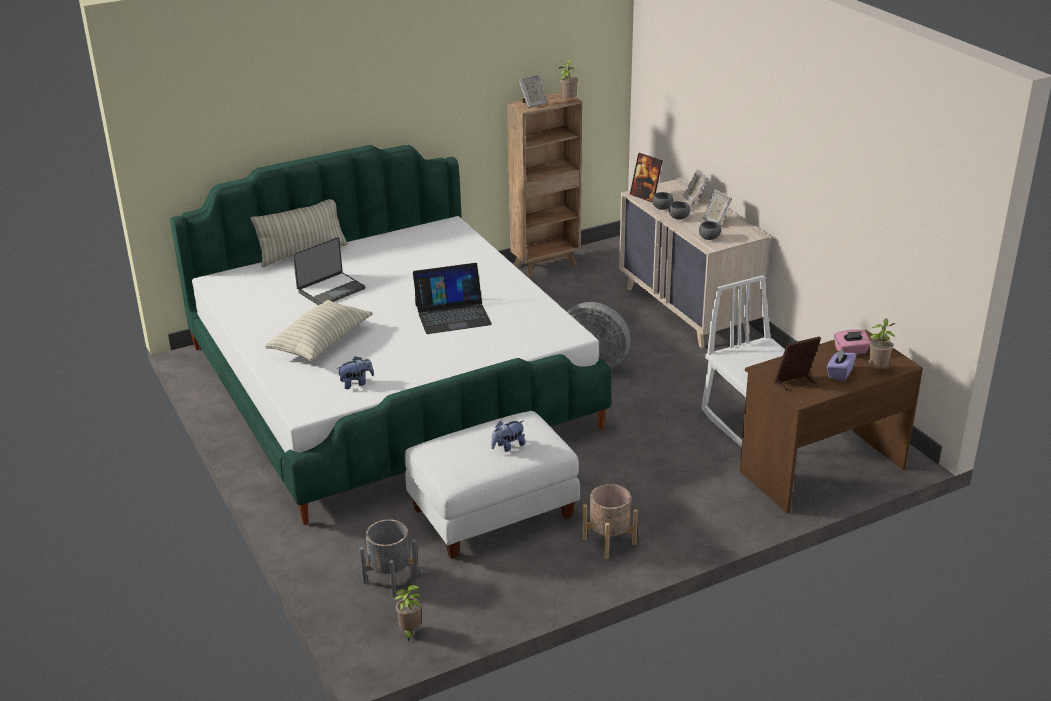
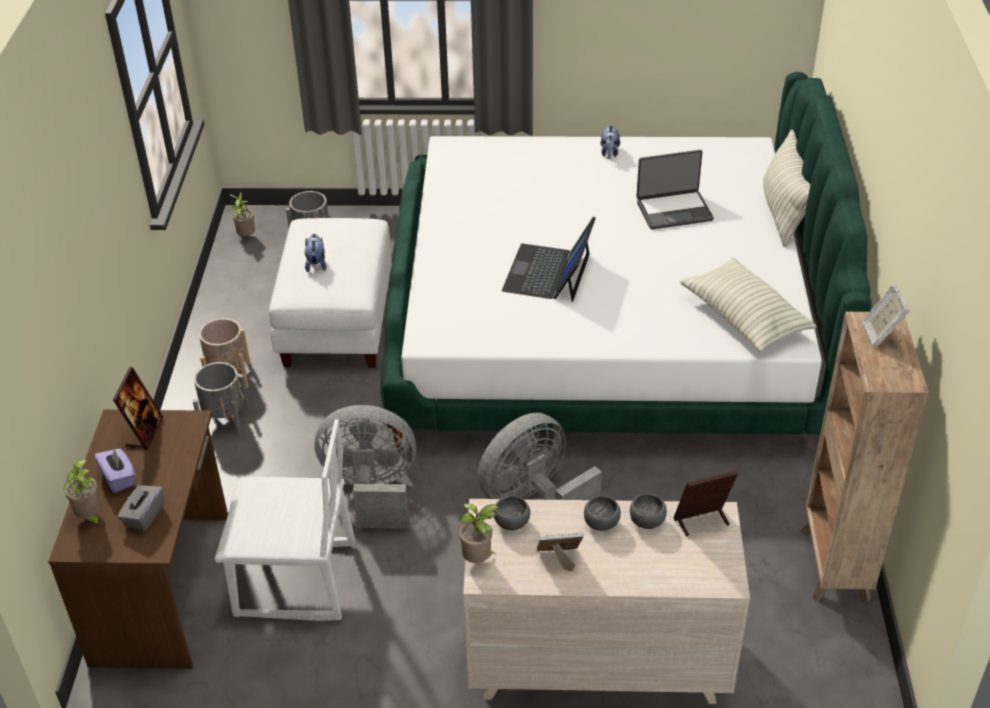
camera: 120 degrees right, 10 degrees up
(321, 342) = (563, 180): pillow -> pillow (744, 318)
(330, 290) = (674, 210): laptop -> laptop turned 90 degrees counterclockwise
(356, 383) = (468, 181): plush toy -> plush toy (609, 153)
(568, 101) = (873, 376): potted plant -> potted plant (479, 560)
(652, 423) = (372, 491): none -> grey fan
(658, 517) = (225, 421): none -> grey planter
(694, 199) = (652, 574): picture frame -> none
(851, 351) = (144, 516): pink tissue box -> grey tissue box

